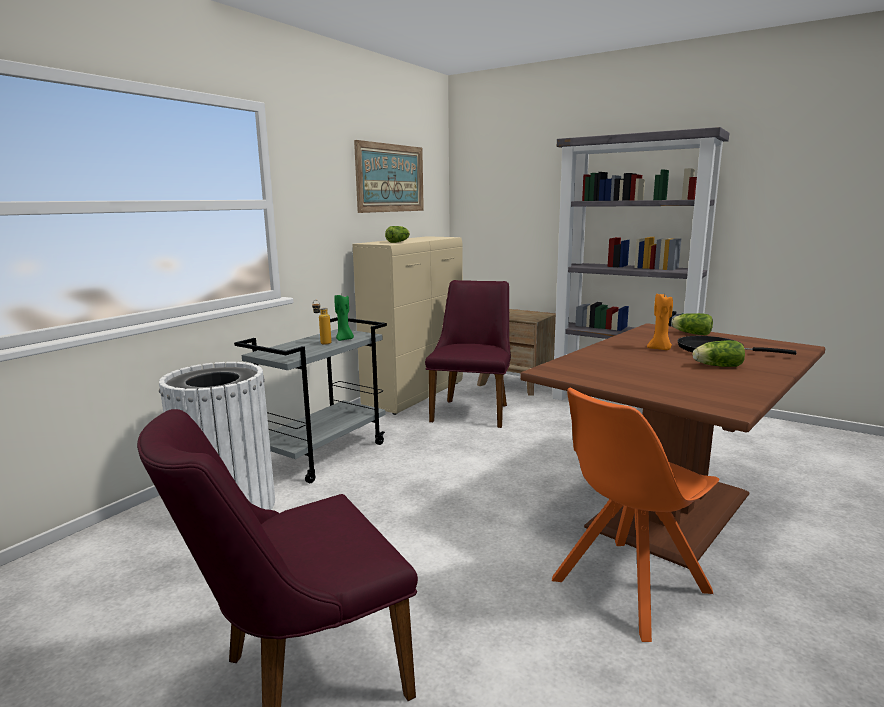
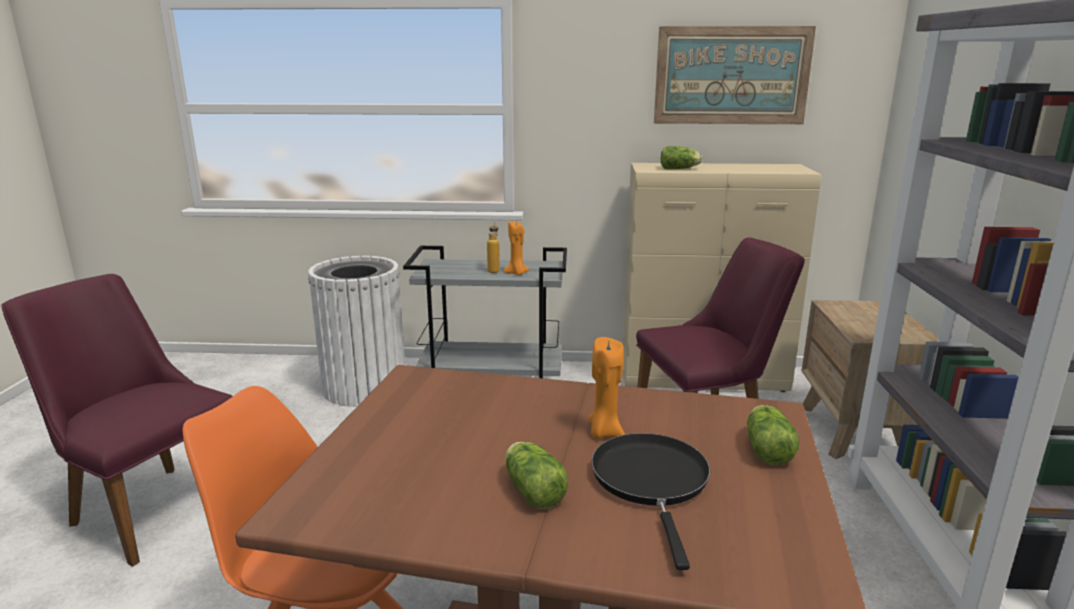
camera: 60 degrees right, 5 degrees up
(344, 339) = (517, 273): green candle -> orange candle

